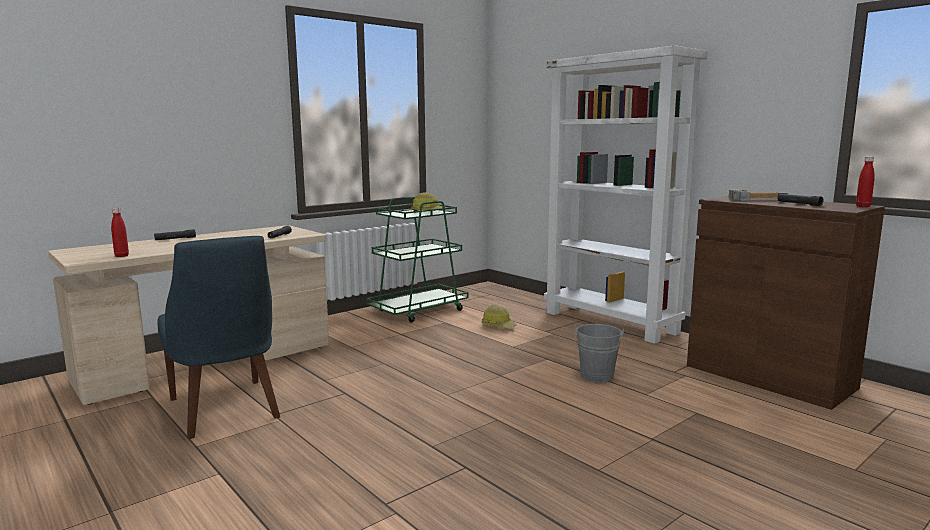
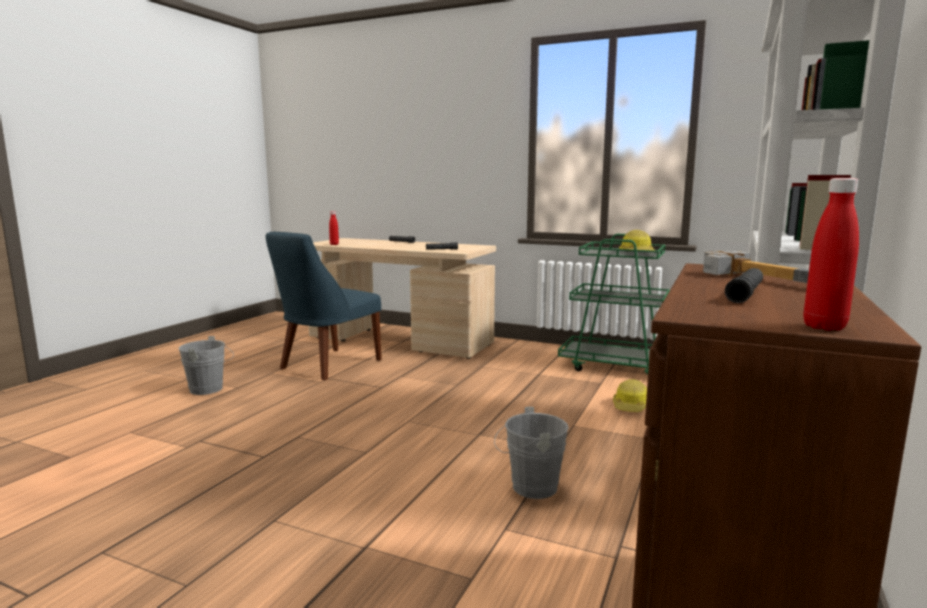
camera: 65 degrees right, 0 degrees up
(196, 494) = (210, 389): none -> grey bucket

